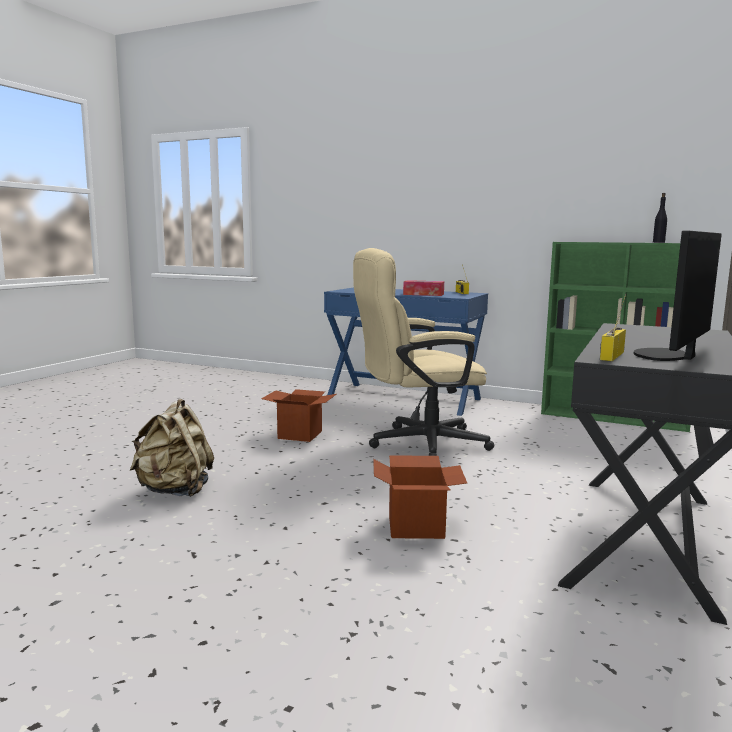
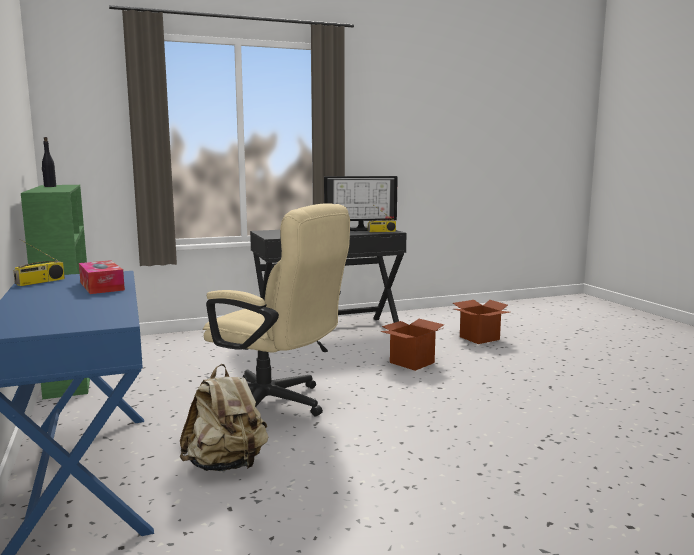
camera: 135 degrees left, 0 degrees up
(175, 491) = (540, 431): beige backpack -> beige backpack (226, 465)
(300, 435) = (346, 458): cardboard box -> cardboard box (479, 338)

